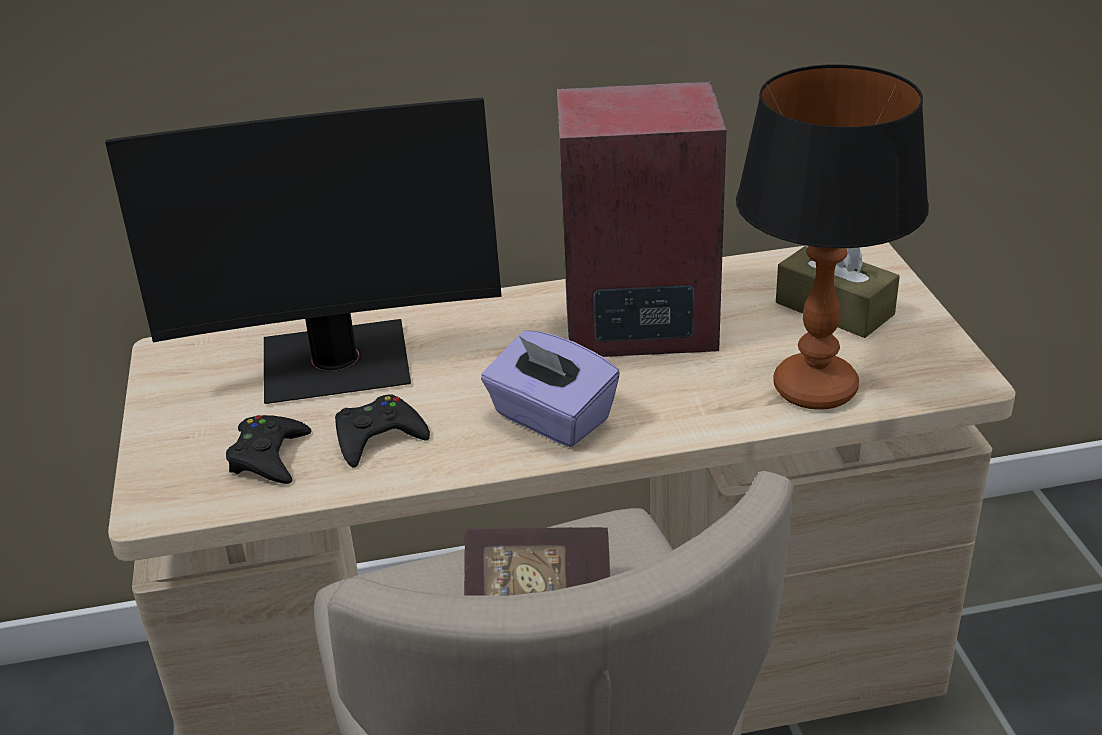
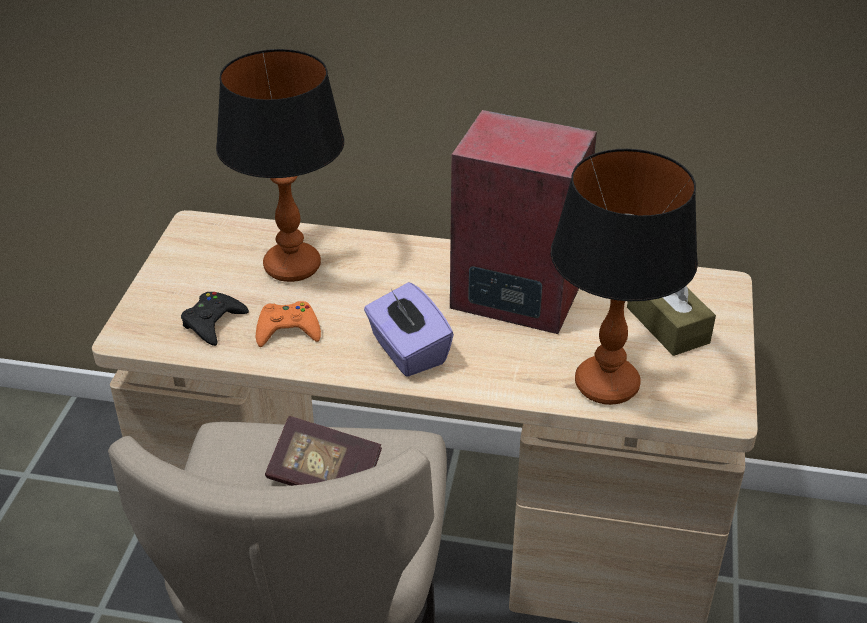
camera: 20 degrees right, 5 degrees up
(337, 365) = (293, 267): monitor -> table lamp
(378, 437) = (288, 330): black game controller -> orange game controller

